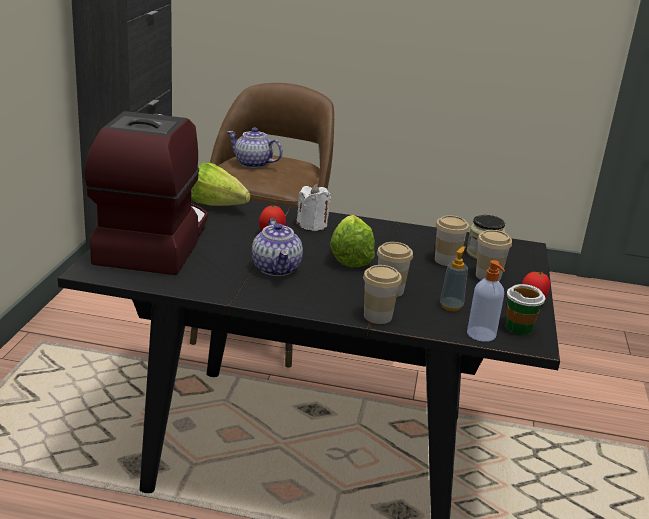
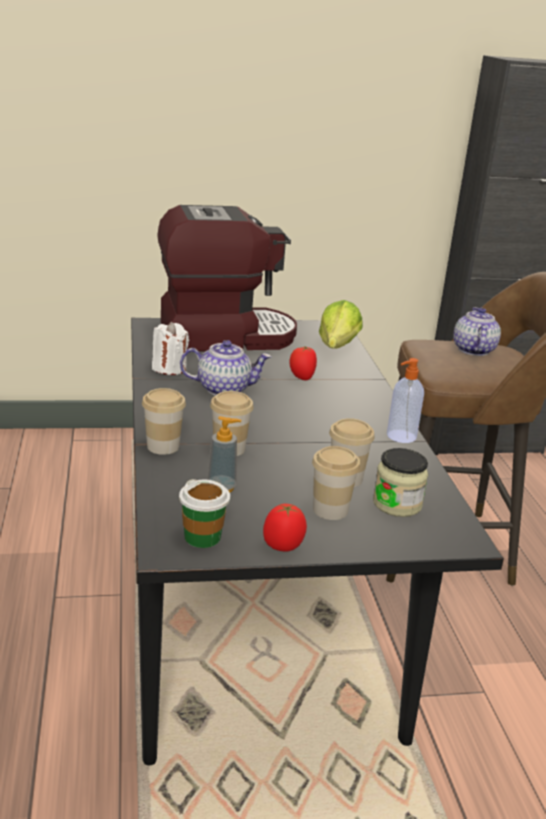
camera: 70 degrees right, 0 degrees up
(277, 269) = (224, 389): teapot -> teapot turned 150 degrees counterclockwise
(312, 225) = (349, 394): white candle -> white candle (169, 368)
(352, 255) = (296, 421): lettuce -> none
(482, 335) = (164, 511): soap dispenser -> soap dispenser (400, 436)

